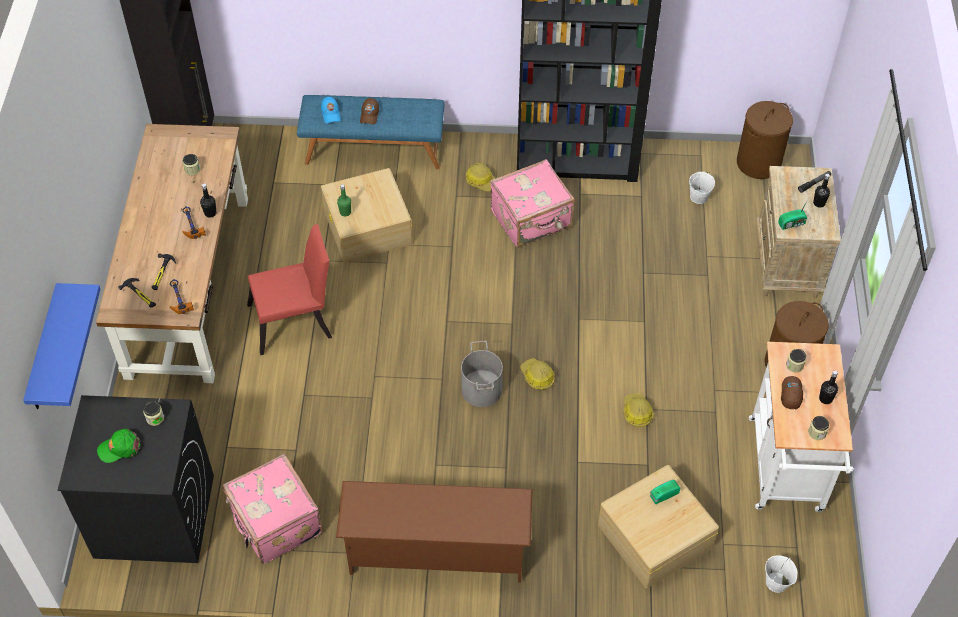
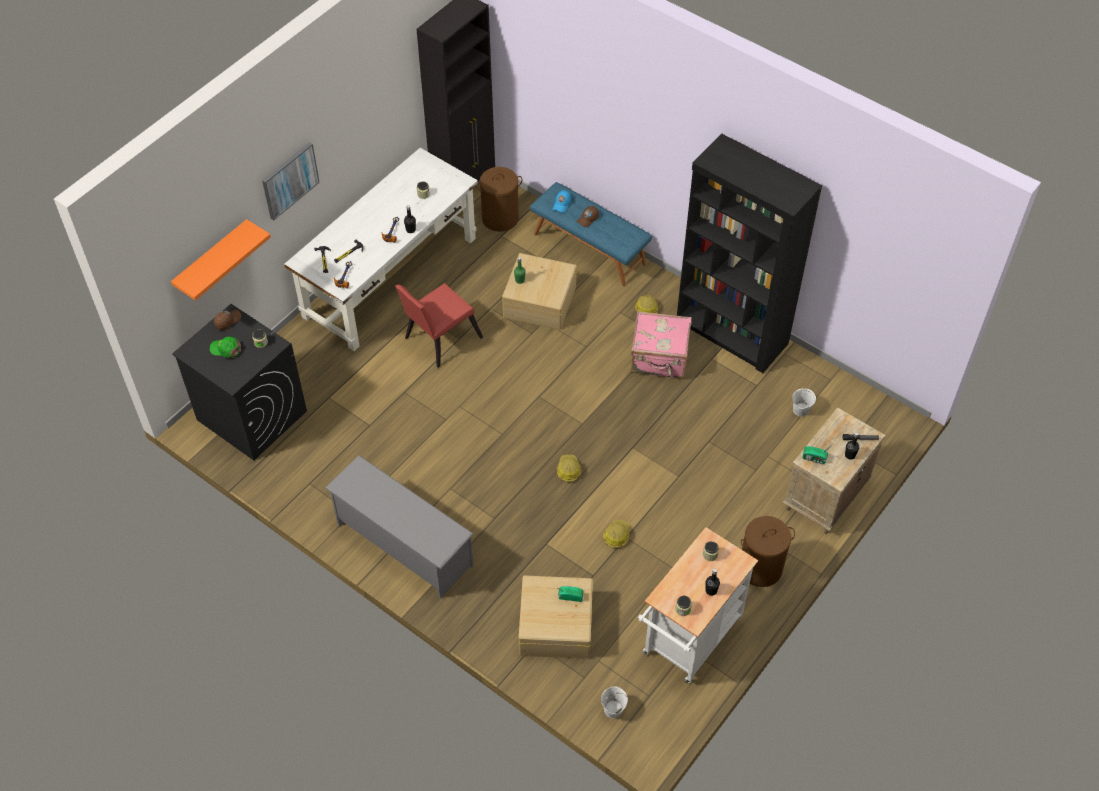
camera: 35 degrees right, 0 degrees up
(44, 351) = (211, 259): blue shelf -> orange shelf
(72, 215) = (289, 180): none -> picture
(188, 284) = (390, 276): brown desk -> white desk
(275, 523) = (319, 464): pink suitcase -> none
(295, 320) = (439, 339): red chair -> red chair turned 120 degrees clockwise
(436, 551) = (403, 545): brown shoe rack -> grey shoe rack
(481, 390) = (522, 456): grey bucket -> none
(758, 162) = (872, 409): brown laundry basket -> brown laundry basket (500, 218)
(791, 394) = (688, 573): brown cap -> brown cap (227, 321)

